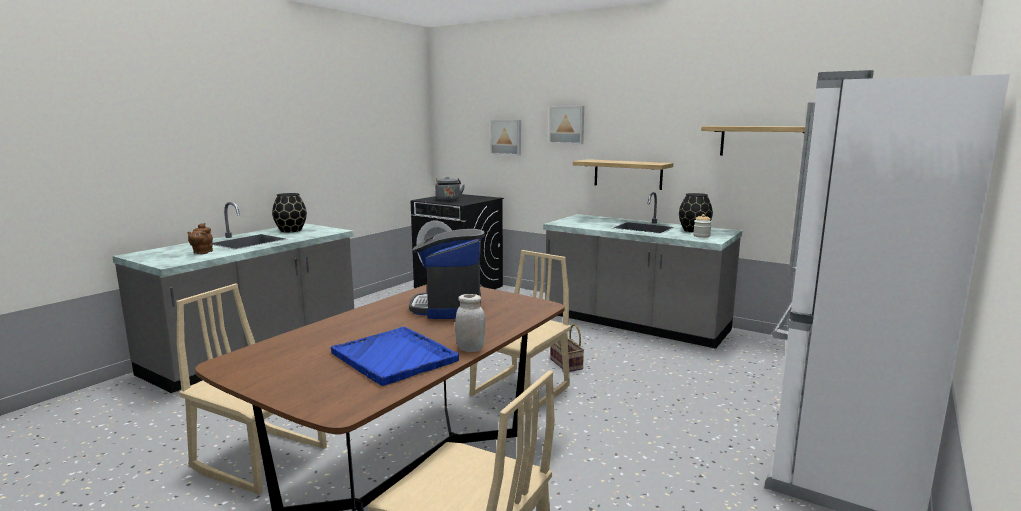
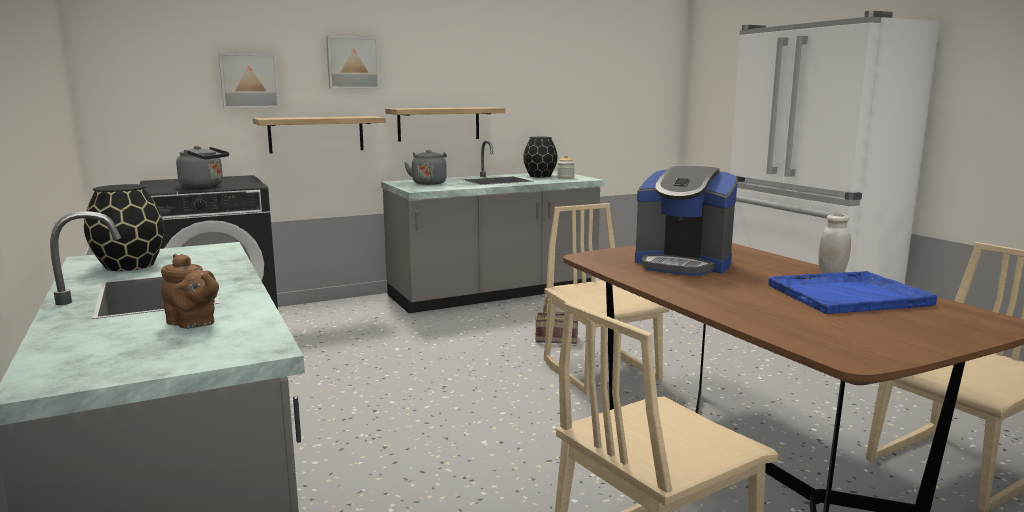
camera: 60 degrees left, 0 degrees up
(591, 220) = (429, 183): none -> grey kettle
(763, 141) = (568, 81): shelf -> shelf (316, 134)

